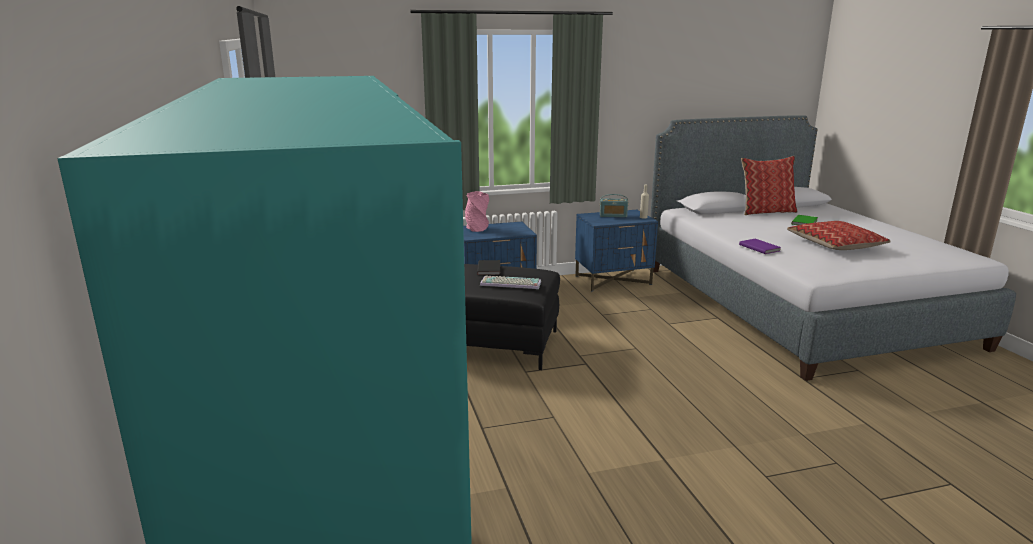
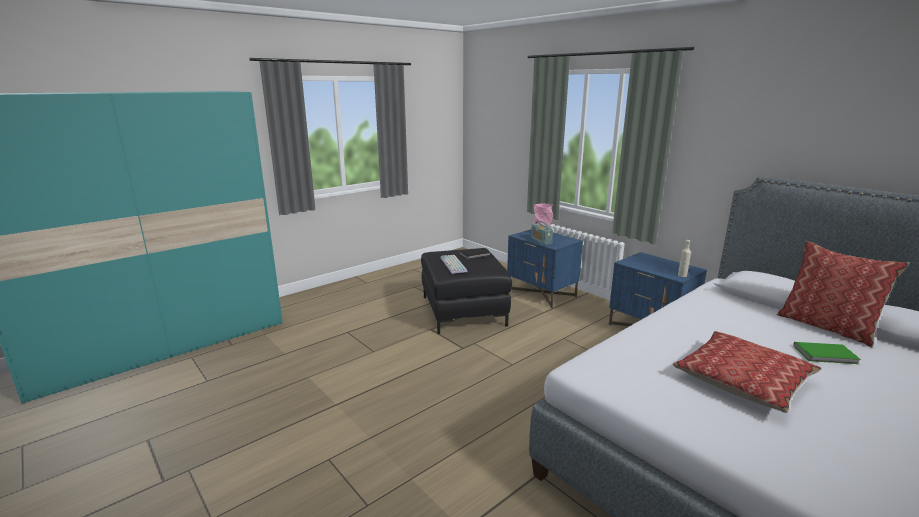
camera: 65 degrees right, 0 degrees up
(613, 215) = (662, 264): radio -> radio (541, 241)
(759, 247) = (643, 331): purple book -> none

